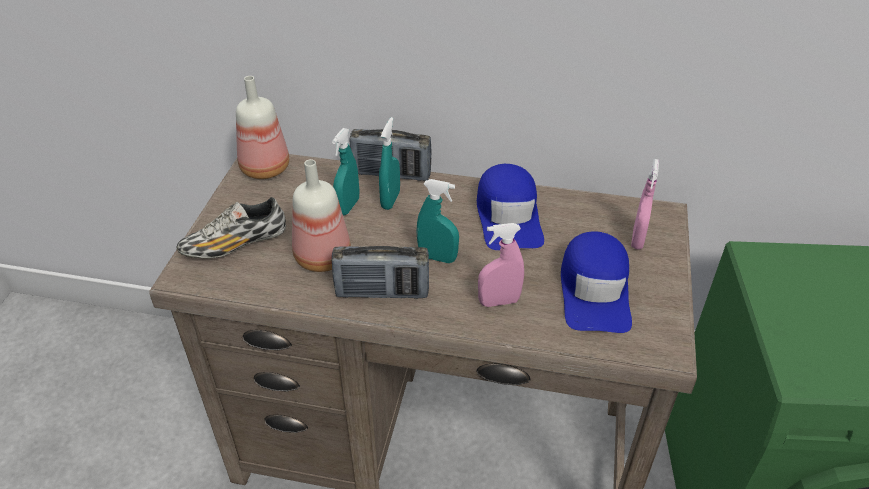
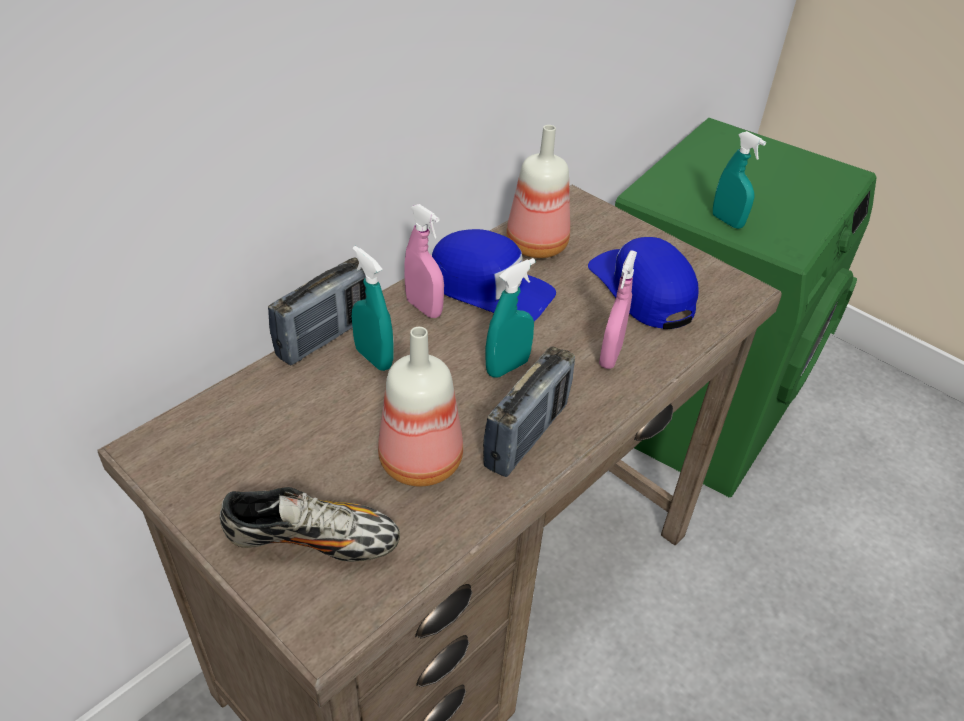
camera: 60 degrees left, 0 degrees up
(235, 245) = (312, 541): shoe -> shoe turned 90 degrees counterclockwise
(264, 169) = (178, 446): bottle -> bottle (537, 247)
(348, 206) = (348, 398): turquoise spray bottle -> turquoise spray bottle (727, 221)
(595, 290) = (642, 290): blue cap -> blue cap turned 150 degrees counterclockwise
(637, 239) = (595, 232): pink spray bottle -> pink spray bottle (424, 308)

